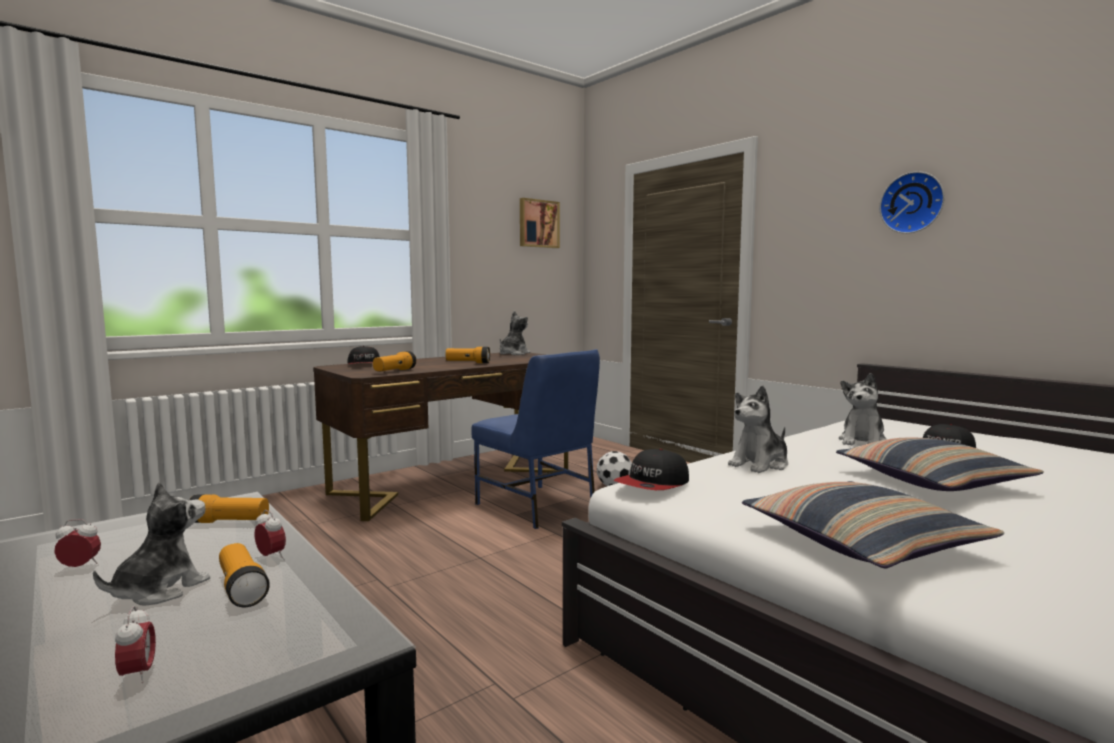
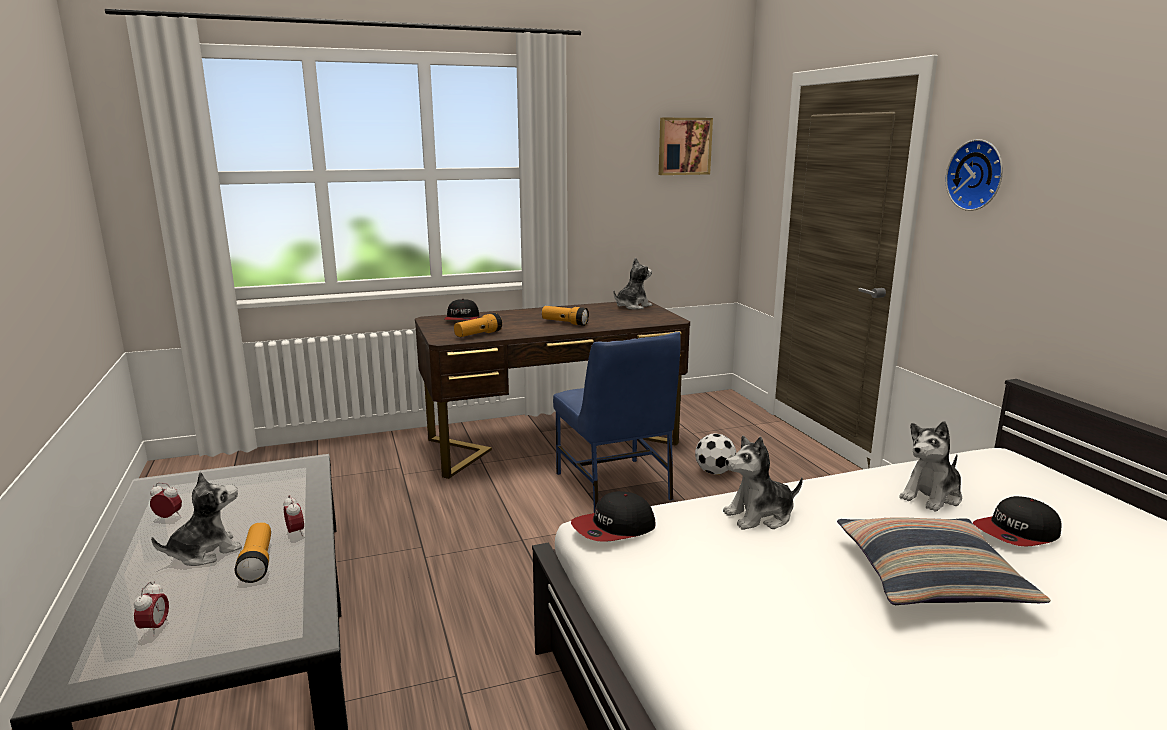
camera: 20 degrees right, 10 degrees up
(229, 522) = (288, 487): flashlight -> none
(862, 542) = (735, 649): pillow -> none
(912, 203) = (1105, 178): wall clock -> wall clock (977, 175)

